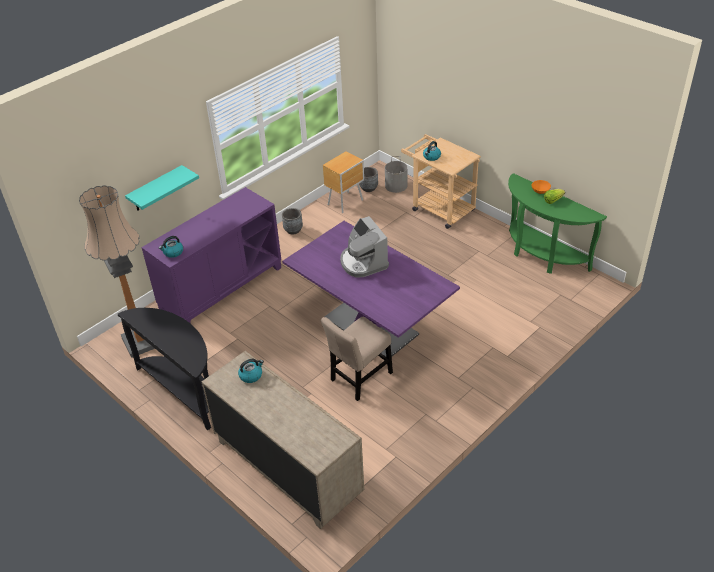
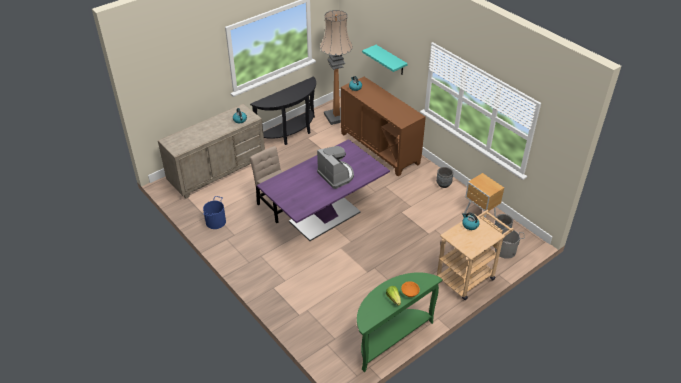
camera: 95 degrees right, 0 degrees up
(221, 289) = (380, 148): purple cabinet -> brown cabinet
(363, 262) = (336, 175): coffee machine -> coffee machine turned 75 degrees clockwise
(404, 442) = (215, 222): none -> blue bucket

